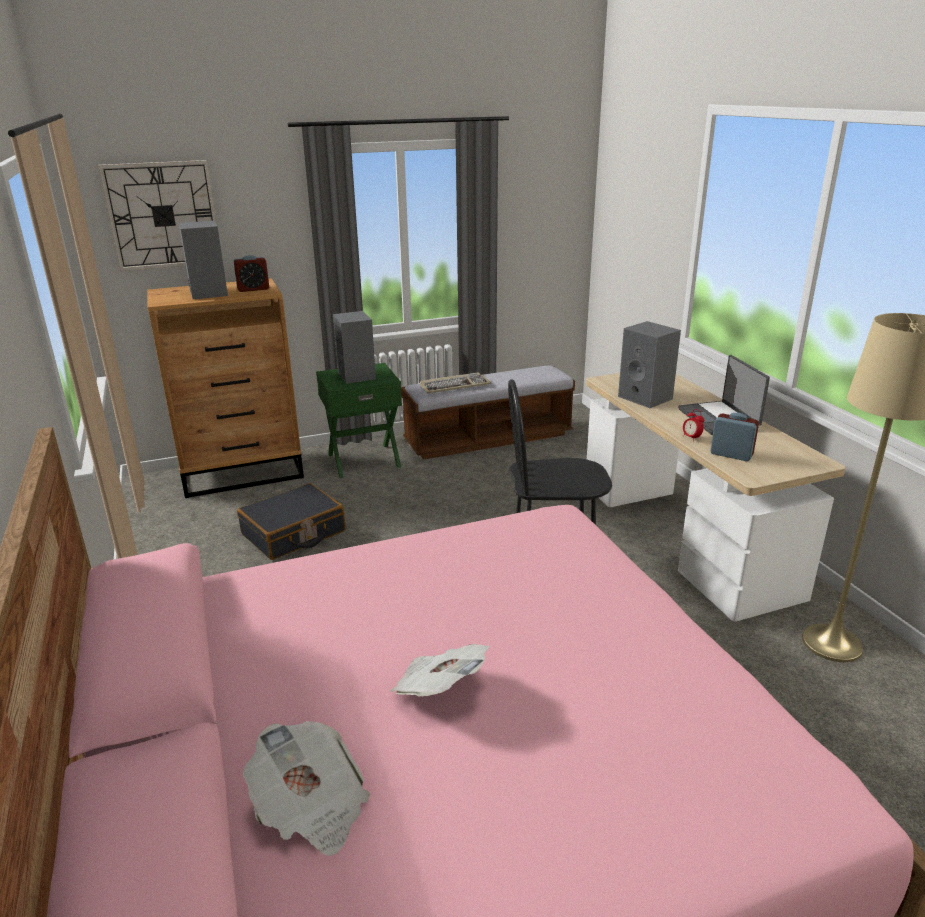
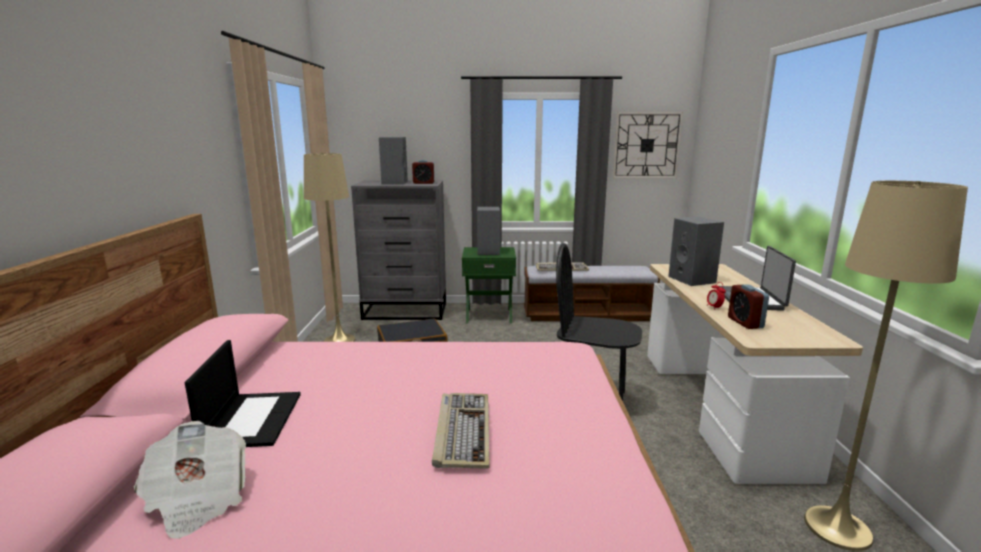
camera: 20 degrees right, 10 degrees down
(163, 215) = (378, 134): wall clock -> wall clock (646, 145)
(177, 538) = (339, 341): none -> beige floor lamp
(243, 473) = (406, 311): brown dresser -> grey dresser
(275, 697) = (252, 419): none -> laptop
(439, 689) = (369, 441): newspaper -> none
(530, 651) = (462, 431): none -> keyboard
(731, 454) = (745, 323): alarm clock -> alarm clock turned 150 degrees counterclockwise

